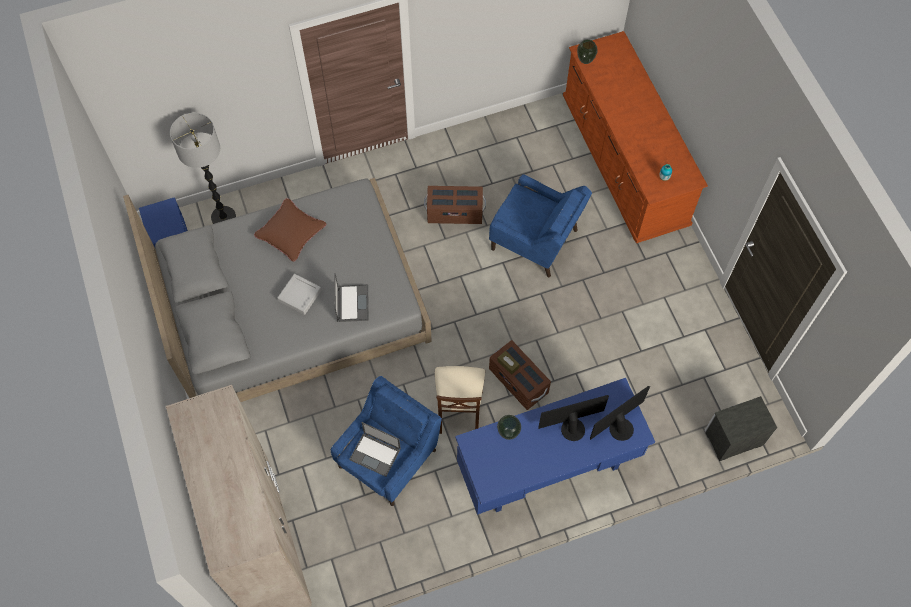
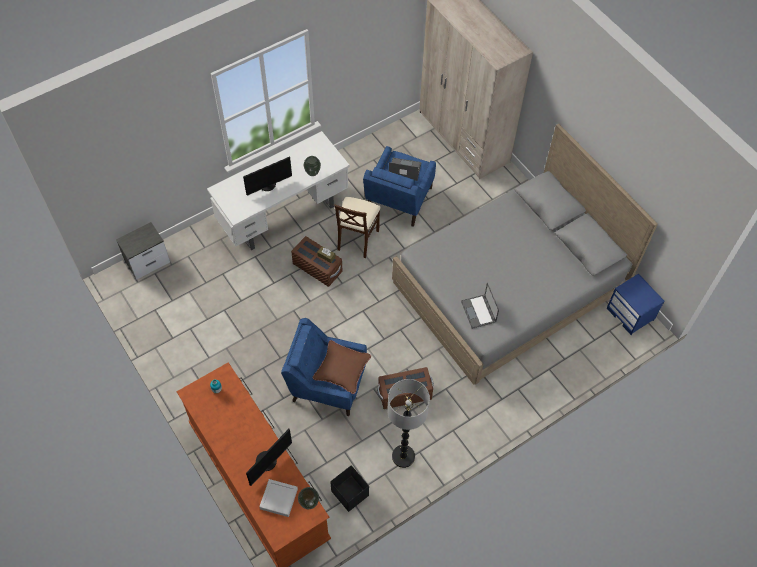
camera: 165 degrees right, 5 degrees down
(223, 217) = (600, 345): floor lamp -> floor lamp (403, 456)
(291, 232) = (527, 291): brown pillow -> brown pillow (342, 369)
(300, 295) = (498, 245): grey tray -> grey tray (279, 499)
(352, 302) = (456, 248): laptop -> laptop (478, 312)
(459, 410) = (357, 239): beige chair -> beige chair turned 150 degrees counterclockwise
(535, 134) = (350, 493): none -> black storage box
(548, 469) = (283, 215): blue desk -> white desk
(619, 427) = (234, 192): monitor -> monitor (268, 462)

